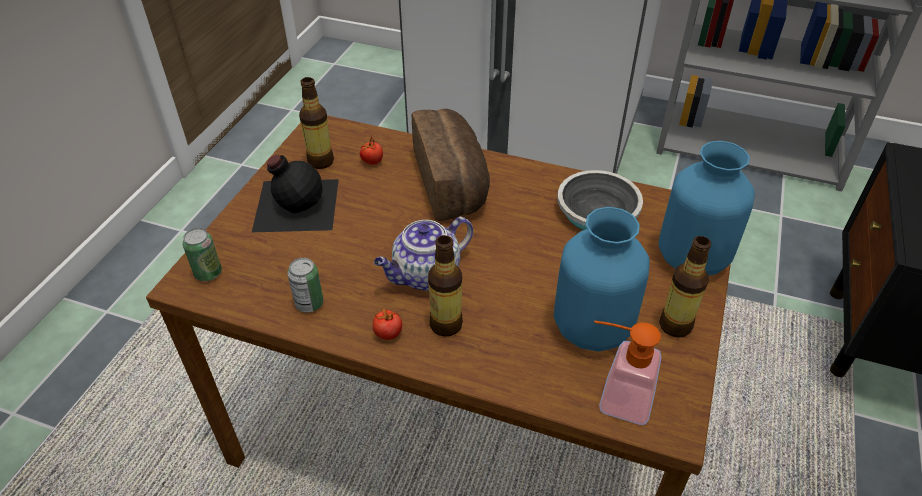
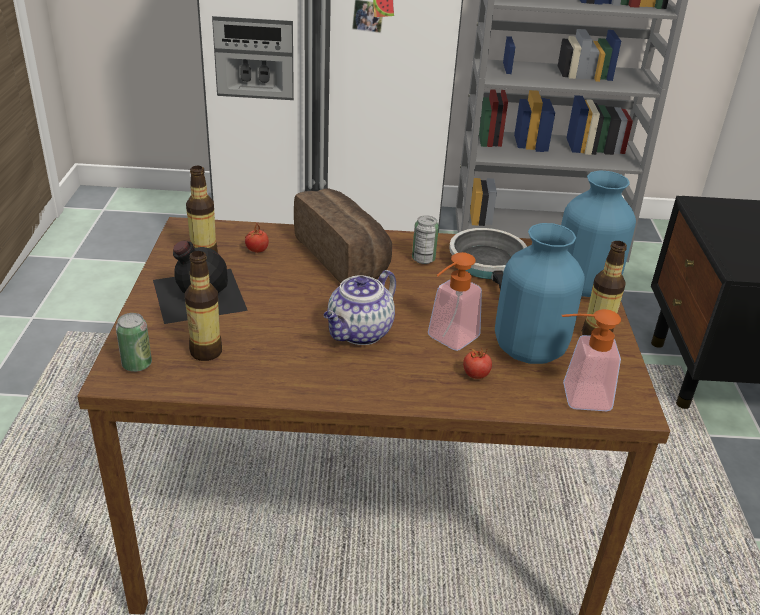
camera: 20 degrees left, 10 degrees down
(309, 303) = (258, 373): can -> can (423, 259)
(388, 333) = (349, 384): tomato -> tomato (476, 374)
(446, 325) = (399, 368): bottle -> bottle (206, 352)
(510, 301) = (447, 340): none -> soap dispenser

